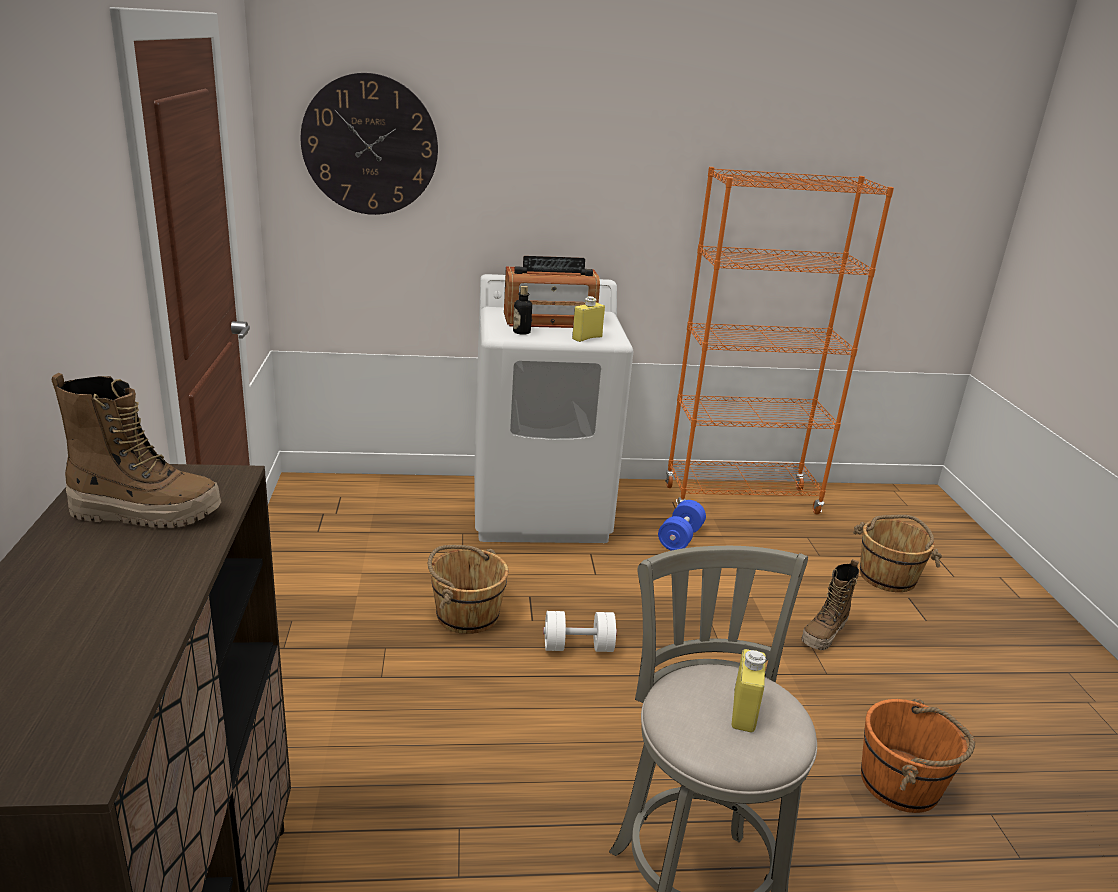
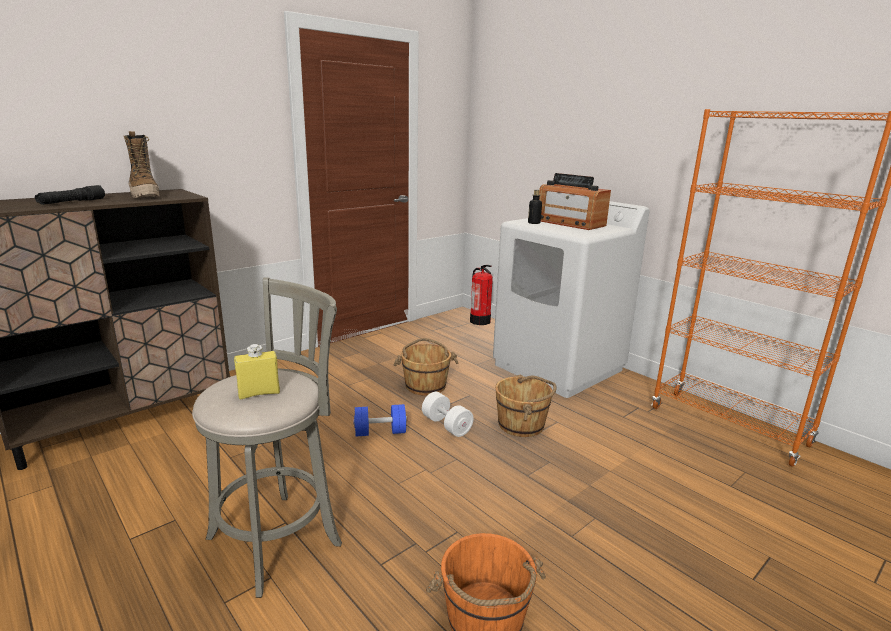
camera: 55 degrees right, 5 degrees down
(118, 600) = (72, 202): none -> black flashlight
(349, 486) = (480, 321): none -> fire extinguisher
(370, 145) = (517, 109): wall clock -> none
(587, 338) = (566, 231): yellow bottle -> none
(680, 538) = (624, 419): blue dumbbell -> blue dumbbell (380, 432)
(824, 634) = (621, 520): boot -> none
(888, 576) = (779, 534): brown bucket -> brown bucket (522, 425)

